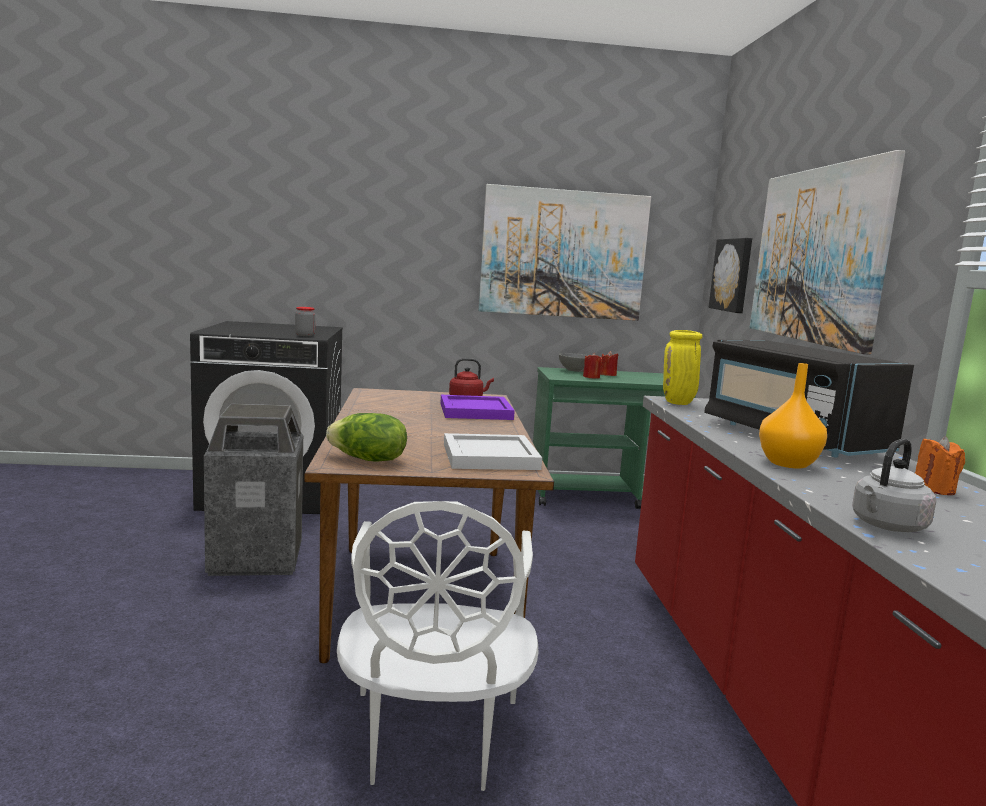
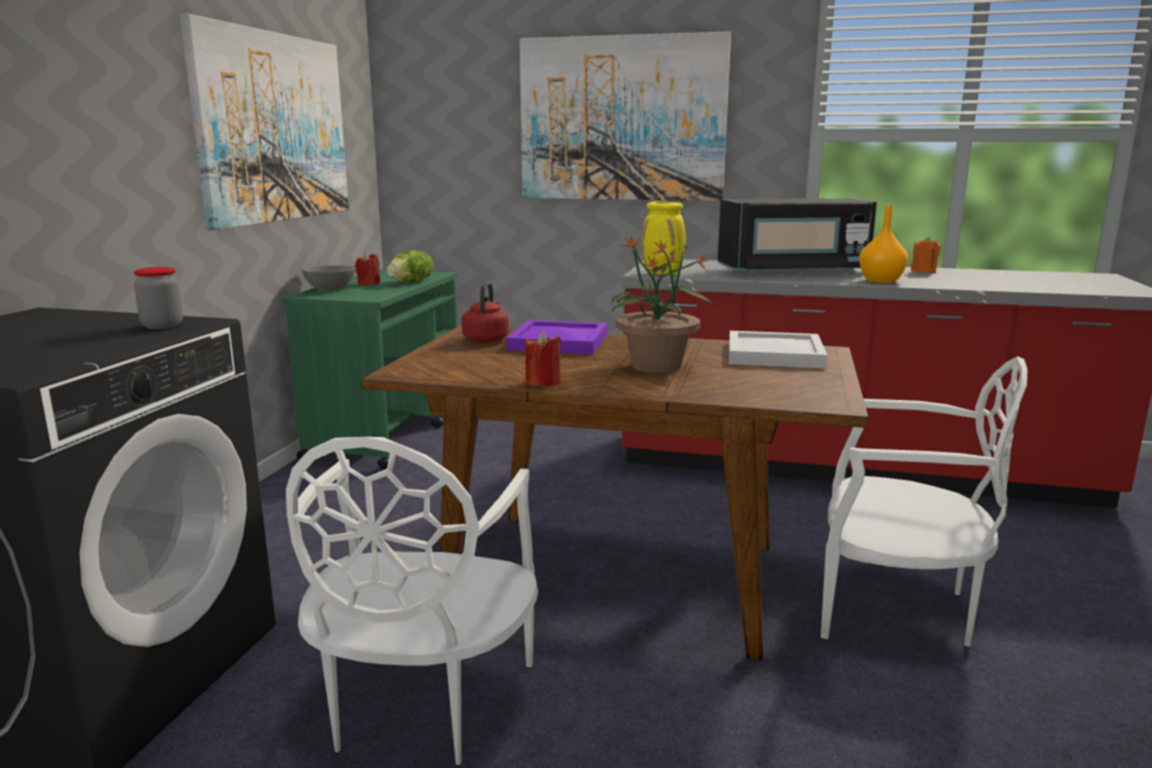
camera: 70 degrees left, 5 degrees up
(256, 558) = (421, 704): trash can -> white chair
(368, 460) = (806, 391): lettuce -> lettuce (411, 282)
(419, 429) = (656, 366): none -> potted plant
(591, 377) = (380, 290): red candle -> red candle (543, 382)
(732, 275) = (454, 143): picture -> none
(886, 526) = (1018, 287): grey kettle -> none

